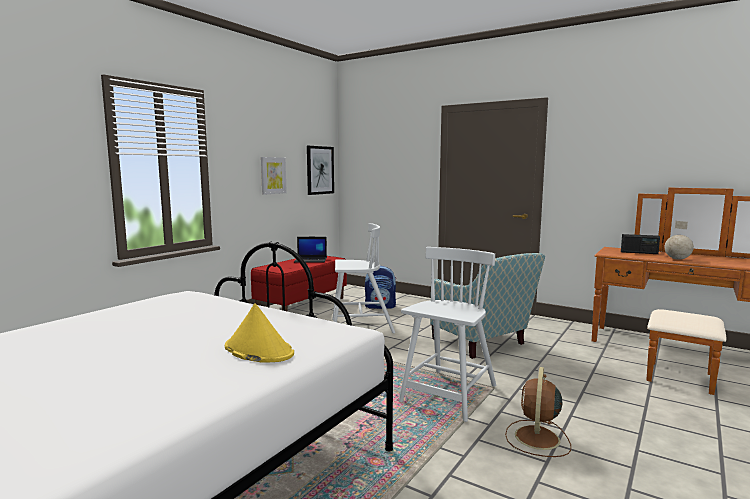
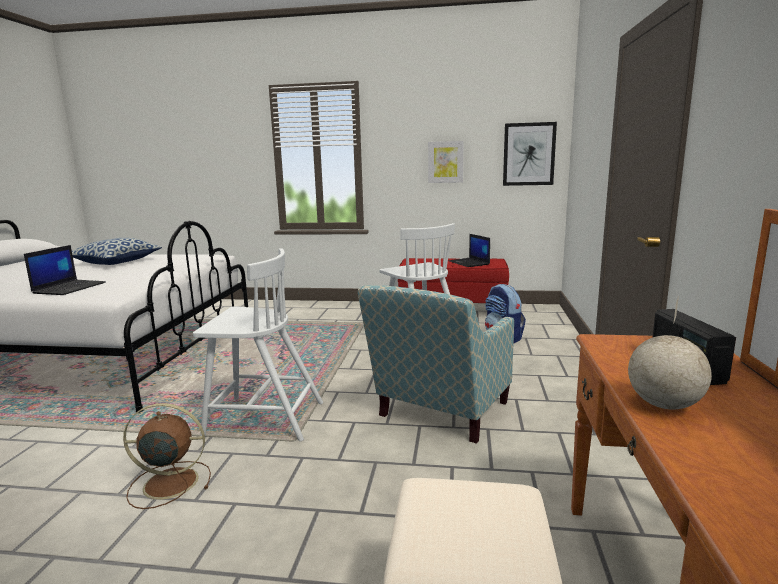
camera: 65 degrees right, 5 degrees up
(97, 332) = (116, 262): none -> pillow
(258, 350) = (70, 288): yellow hat -> laptop

